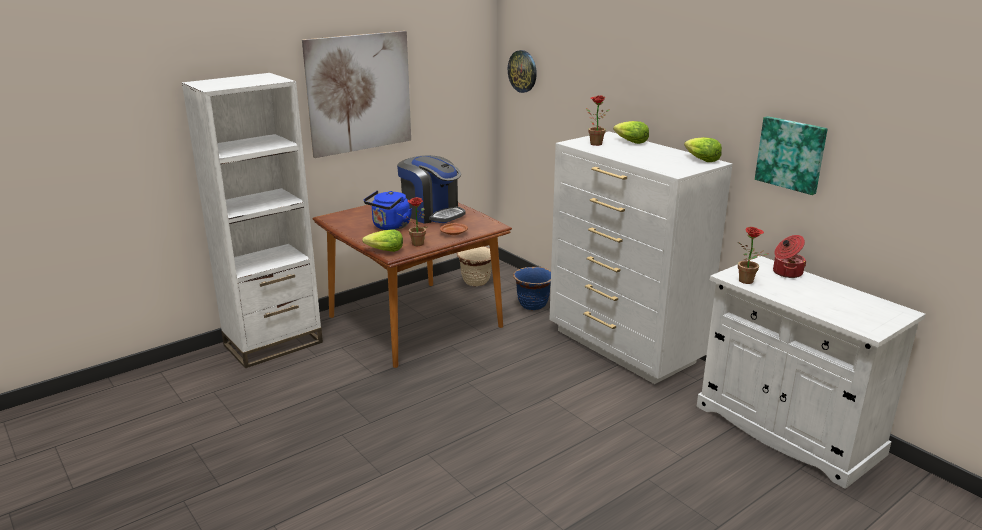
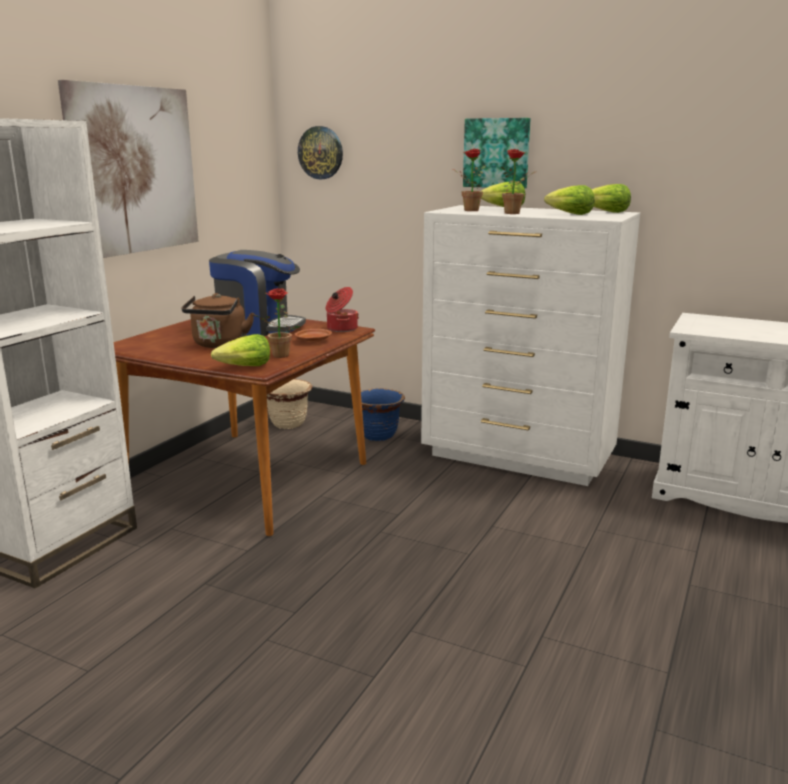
camera: 25 degrees left, 5 degrees down
(390, 227) = (219, 345): blue kettle -> brown kettle
(661, 160) = (569, 214): none -> lettuce
(749, 282) = (714, 331): potted plant -> potted plant (515, 213)
(786, 272) = (731, 321): cooking pot -> cooking pot (341, 329)
(791, 154) = (716, 188): picture -> picture (496, 153)

